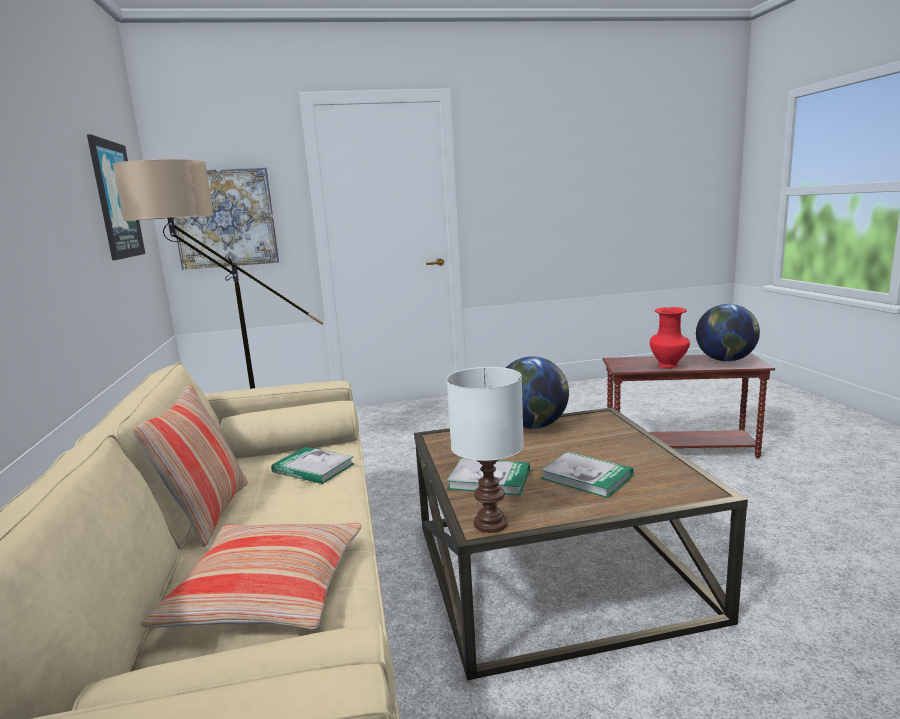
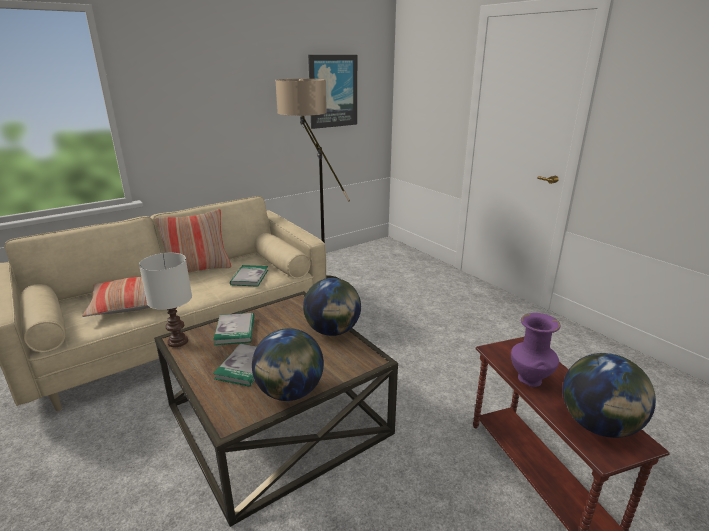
camera: 65 degrees right, 10 degrees up
(224, 218) = (422, 105): picture -> none
(651, 455) = (290, 392): none -> globe
(669, 366) = (530, 380): red vase -> purple vase

